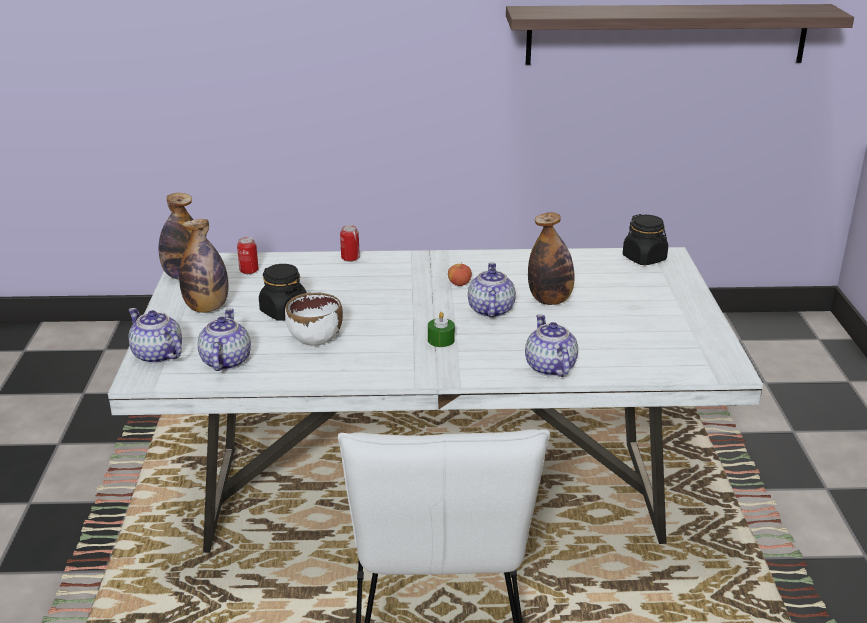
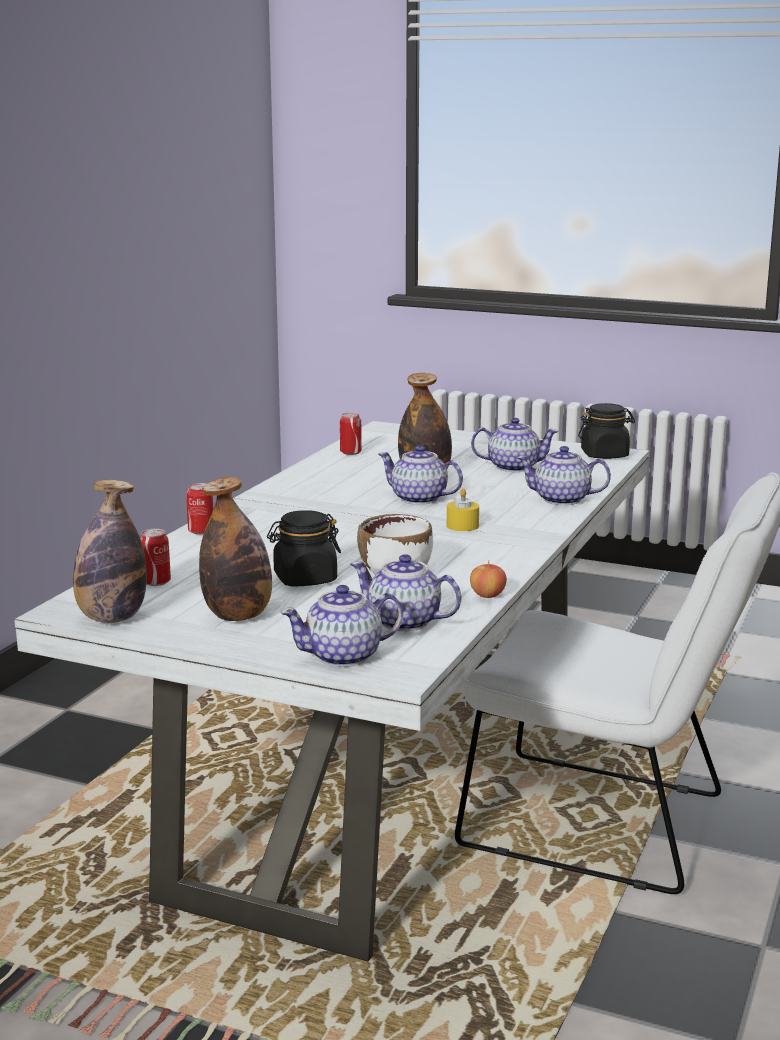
camera: 65 degrees left, 10 degrees down
(441, 340) = (462, 526): green candle -> yellow candle
(459, 283) = (340, 499): apple -> apple (487, 595)
(581, 260) = (350, 452): none -> can
(620, 329) = (513, 467): none -> teapot
(644, 258) = (379, 435): black jar -> black jar (605, 455)
(666, 34) = (151, 235): shelf -> none

